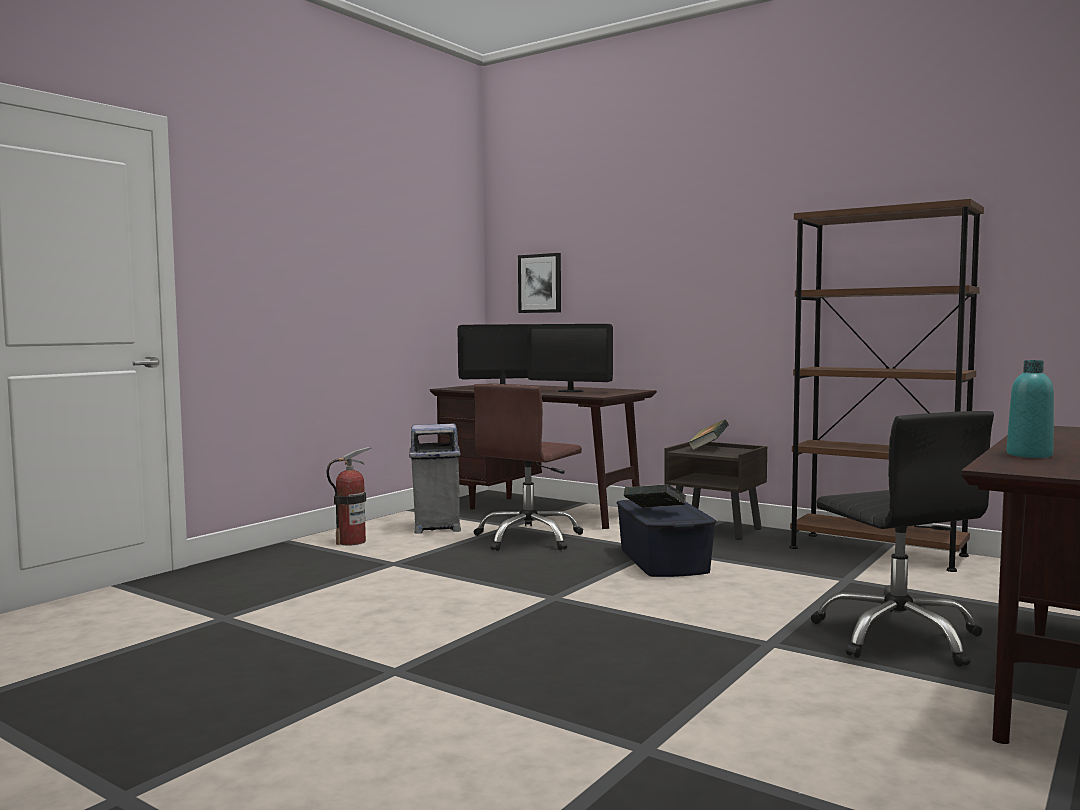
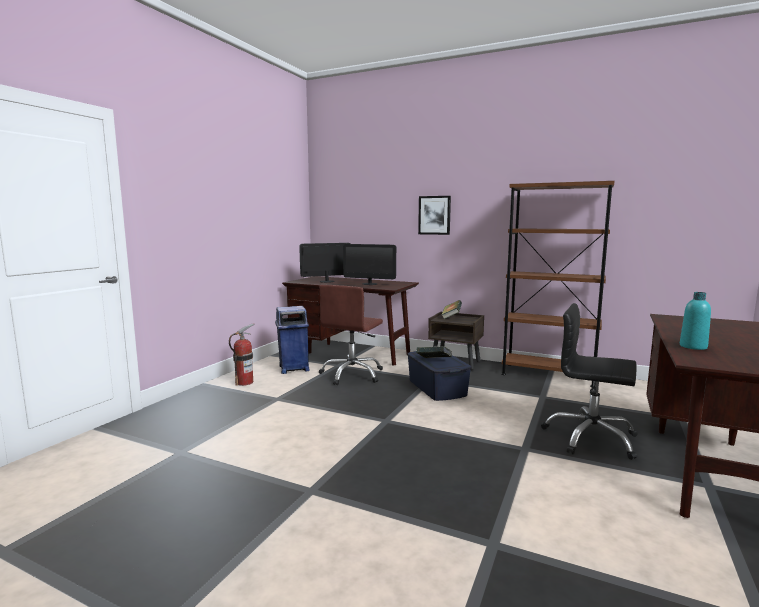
camera: 10 degrees left, 5 degrees up
(436, 527) = (293, 368): grey trash can -> blue trash can
(540, 283) = (345, 217): picture -> picture (434, 215)
(898, 637) = (590, 438): black office chair -> black office chair turned 150 degrees clockwise

